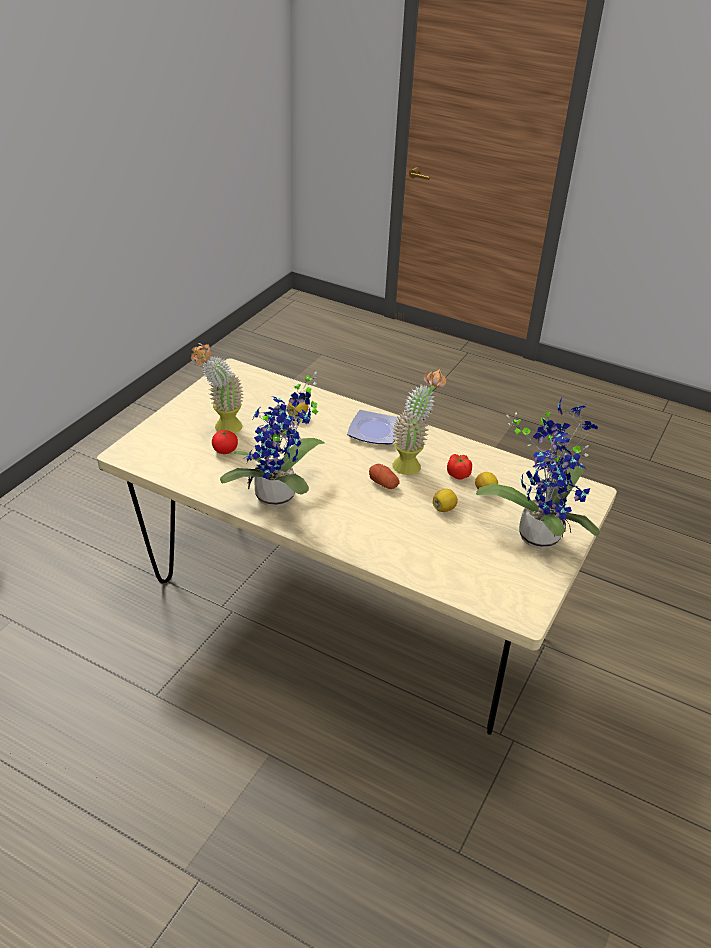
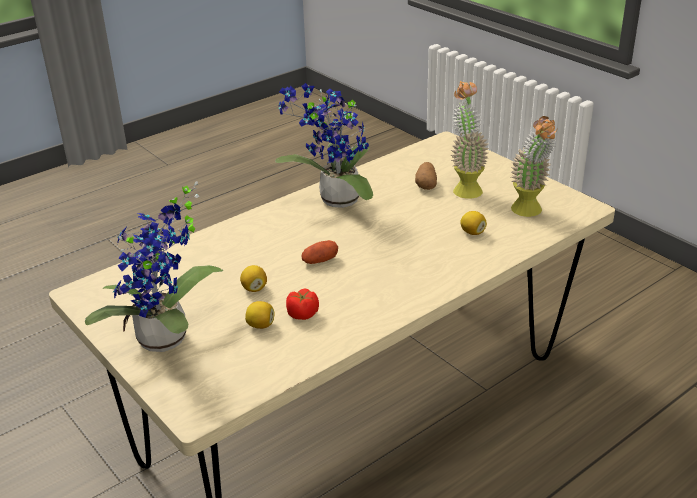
camera: 115 degrees right, 5 degrees down
(225, 450) = (426, 185): tomato -> potato
(375, 432) = (416, 276): plate -> none
(412, 463) = (342, 287): potted plant -> potted plant (529, 213)

